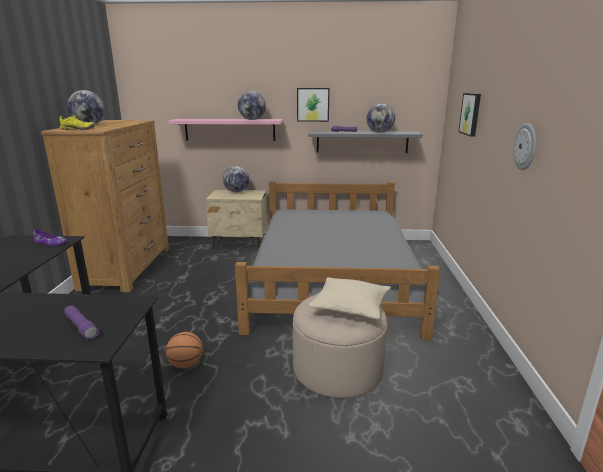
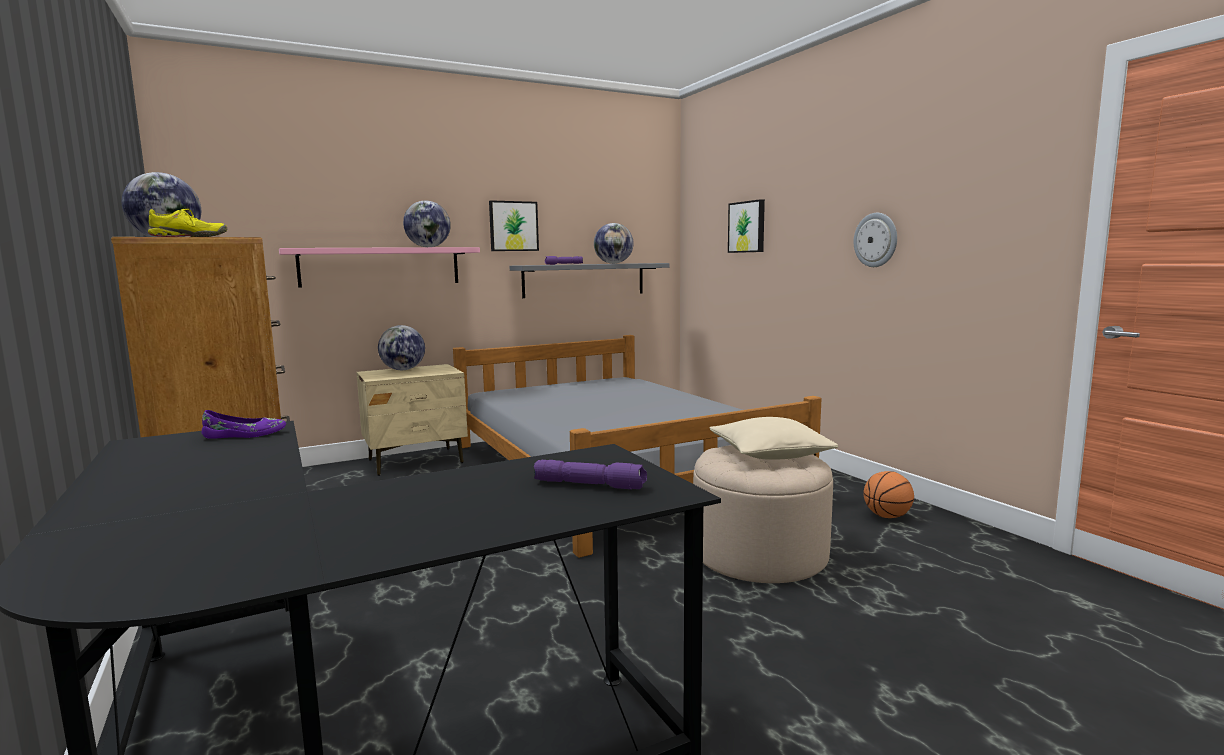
camera: 30 degrees left, 10 degrees down
(186, 364) = (548, 612): basketball -> basketball (887, 516)

